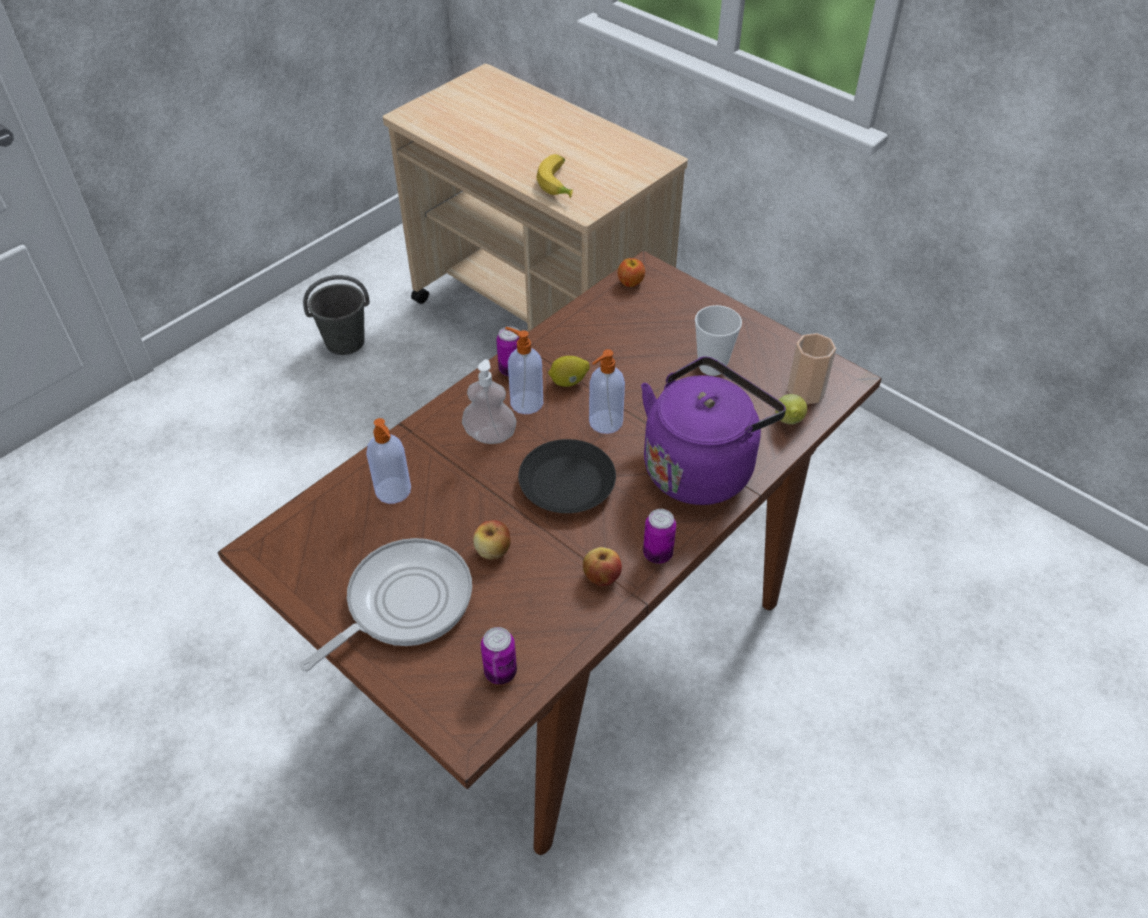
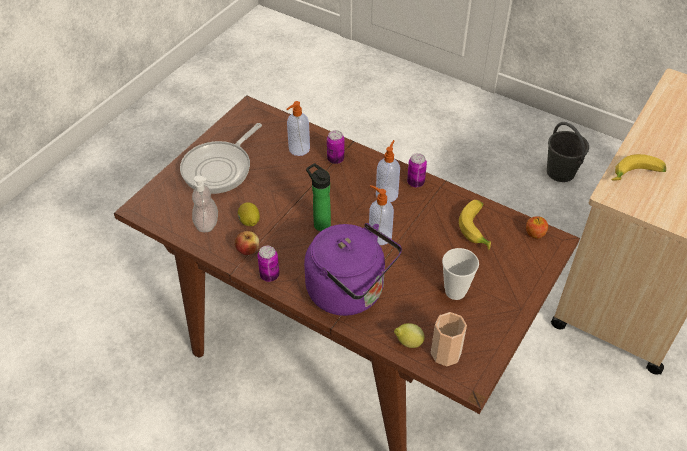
camera: 80 degrees right, 0 degrees up
(403, 603) = (220, 168): frying pan -> frying pan turned 90 degrees clockwise
(490, 435) = (353, 182): soap dispenser -> soap dispenser (206, 224)
(493, 551) = (261, 198): apple -> none
(500, 672) = (178, 215): can -> can (335, 159)
(566, 483) = (320, 223): black plate -> bottle
(568, 382) = (413, 212): lemon -> lemon (249, 222)
(612, 327) = (478, 229): none -> banana

